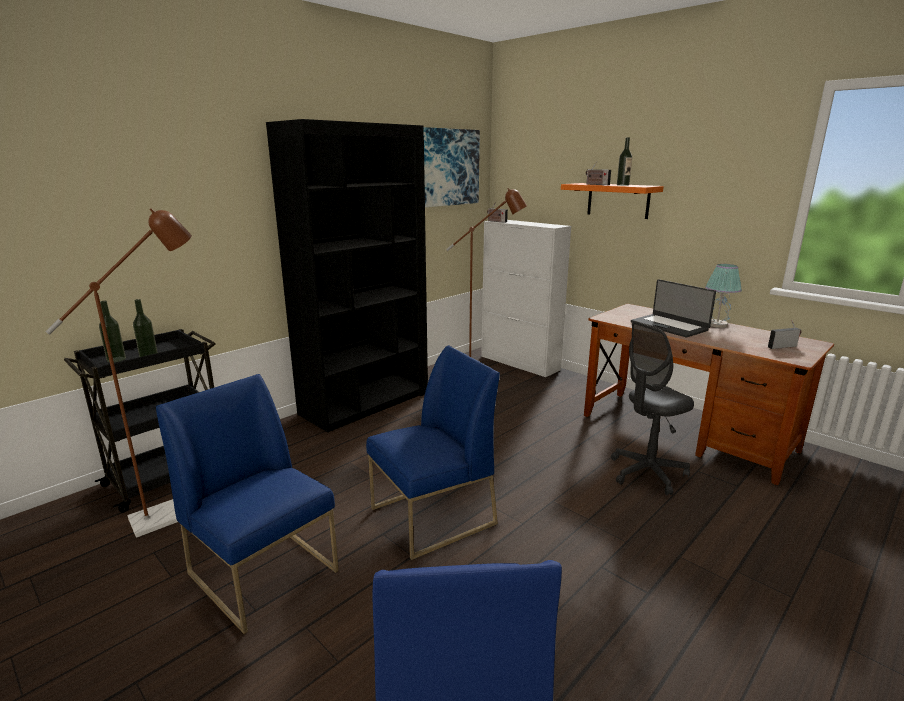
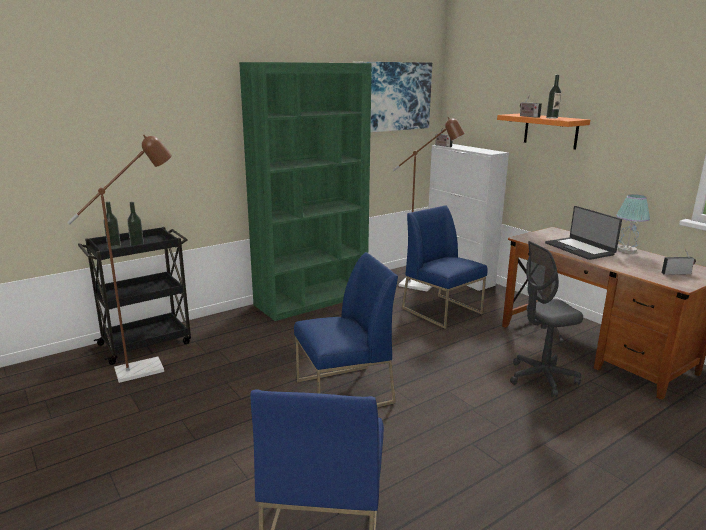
camera: 10 degrees right, 0 degrees up
(265, 572) = (207, 416): blue chair -> blue chair (442, 311)
(365, 403) = (312, 300): black bookcase -> green bookcase

